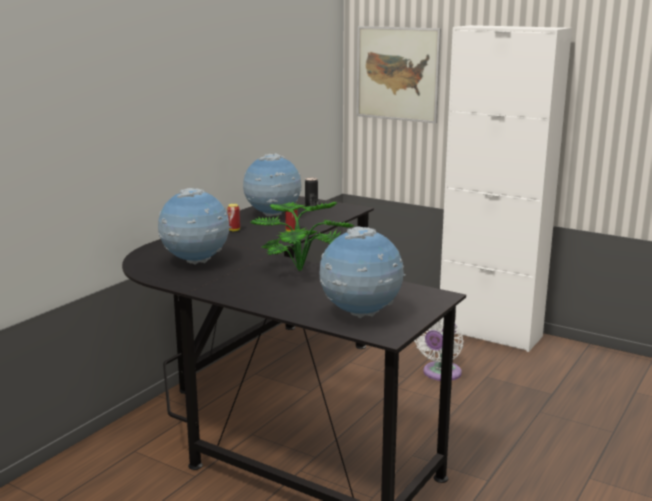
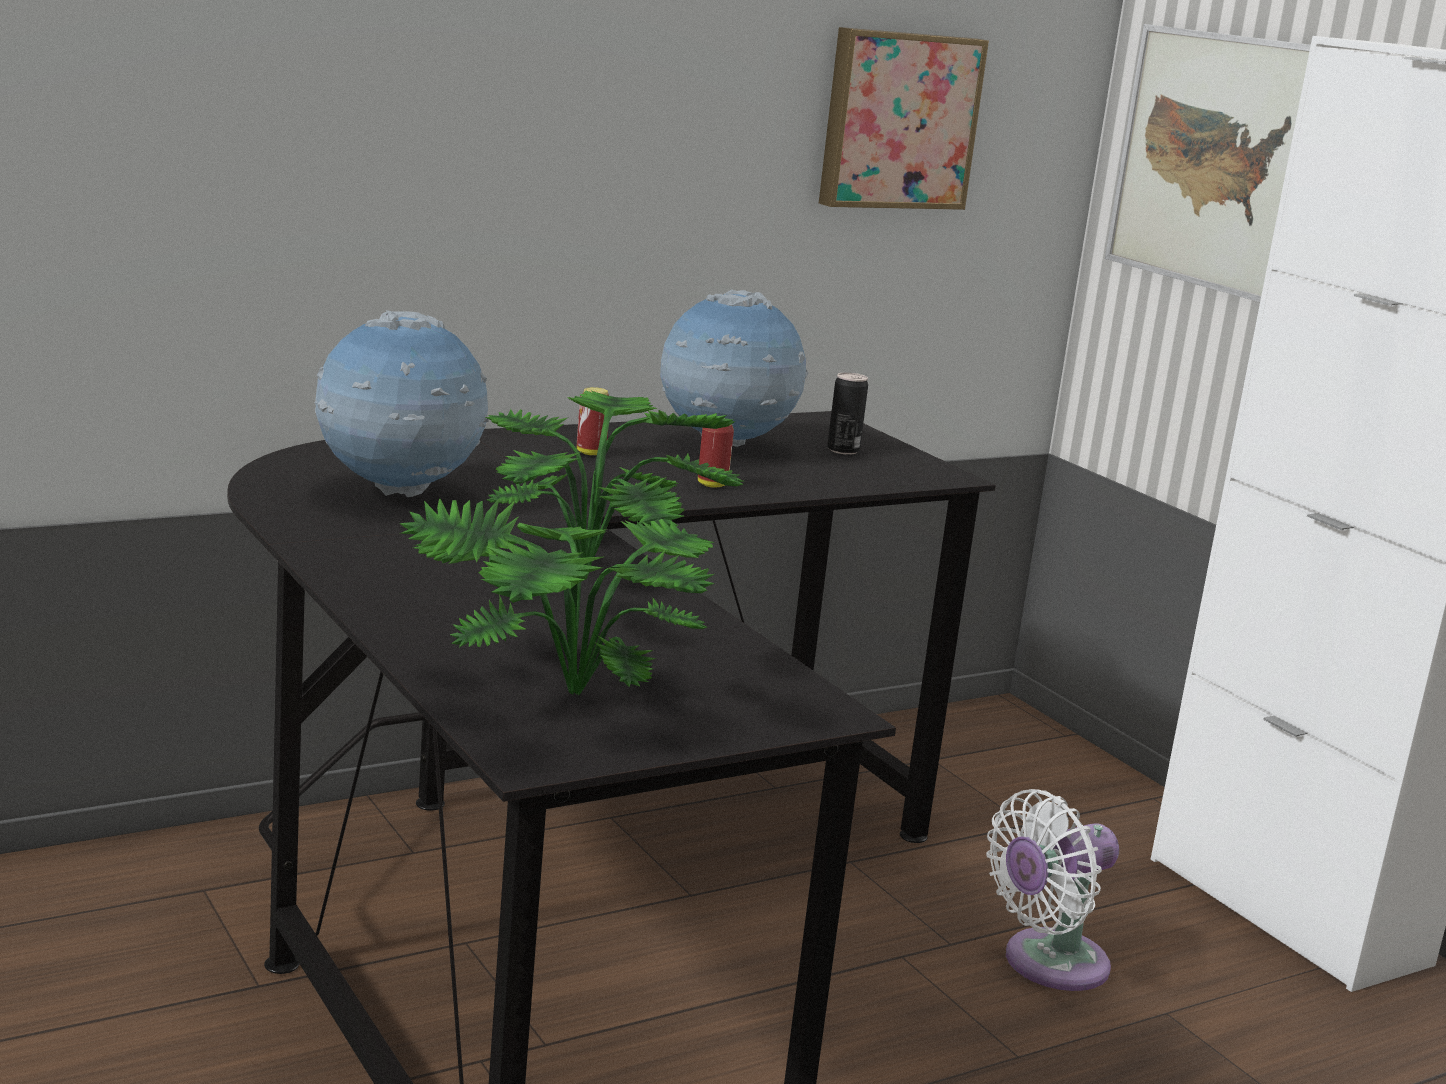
camera: 25 degrees right, 0 degrees up
(288, 76) = (897, 120): none -> picture
(360, 315) = (552, 694): globe -> potted plant

